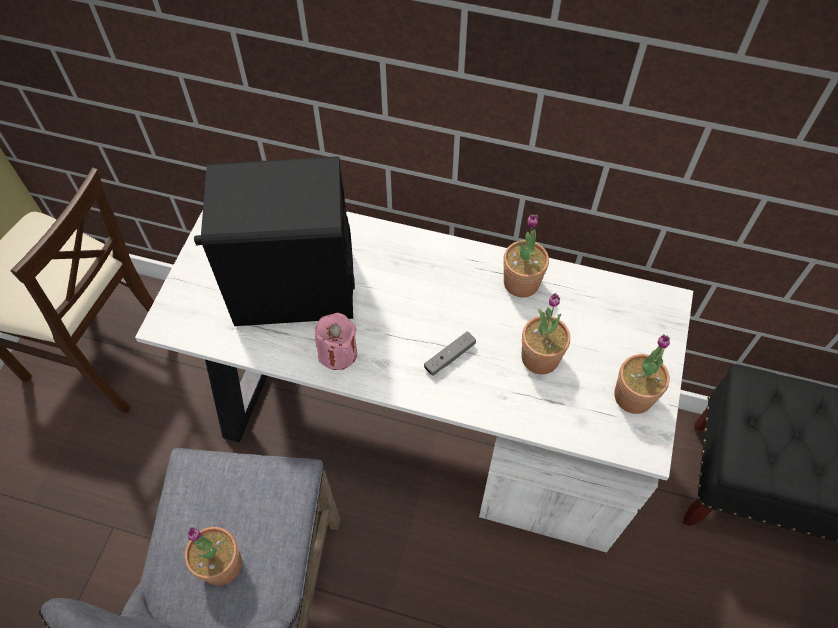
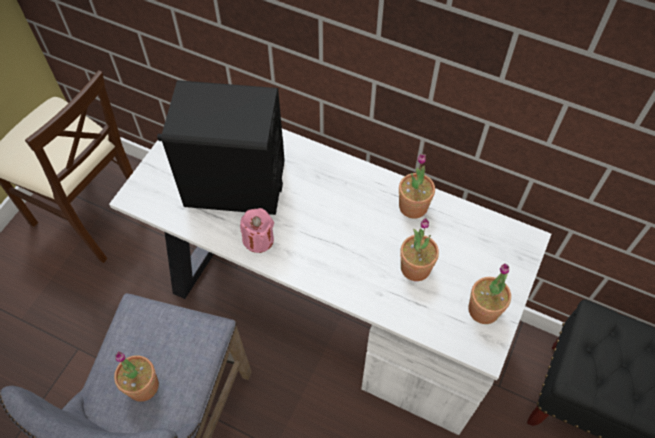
camera: 10 degrees right, 0 degrees up
(449, 357) = (344, 256): grey game controller -> none

